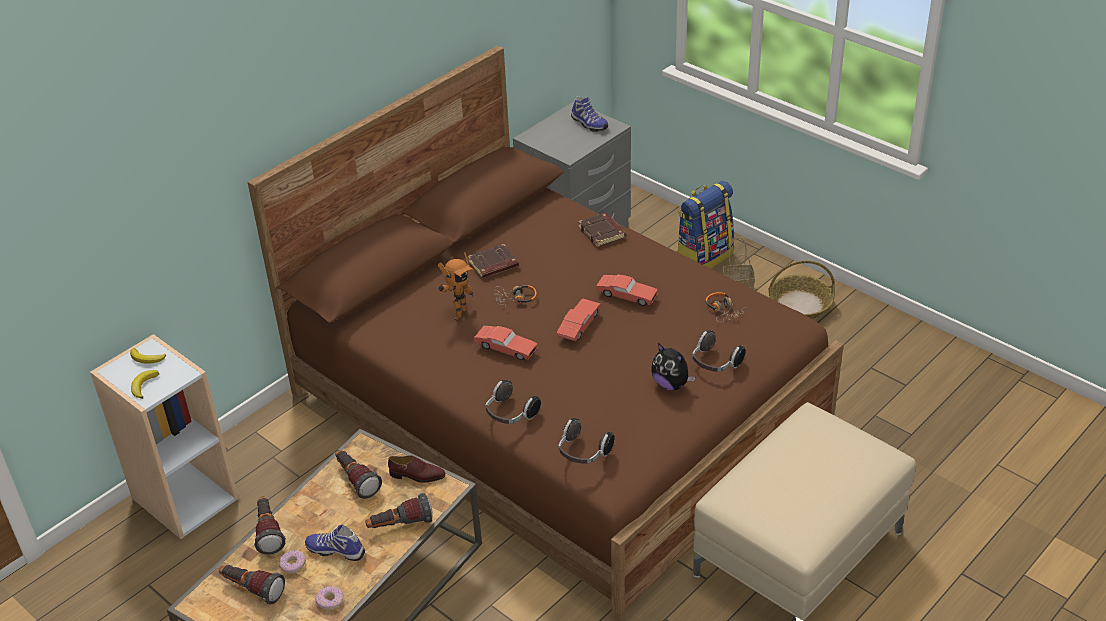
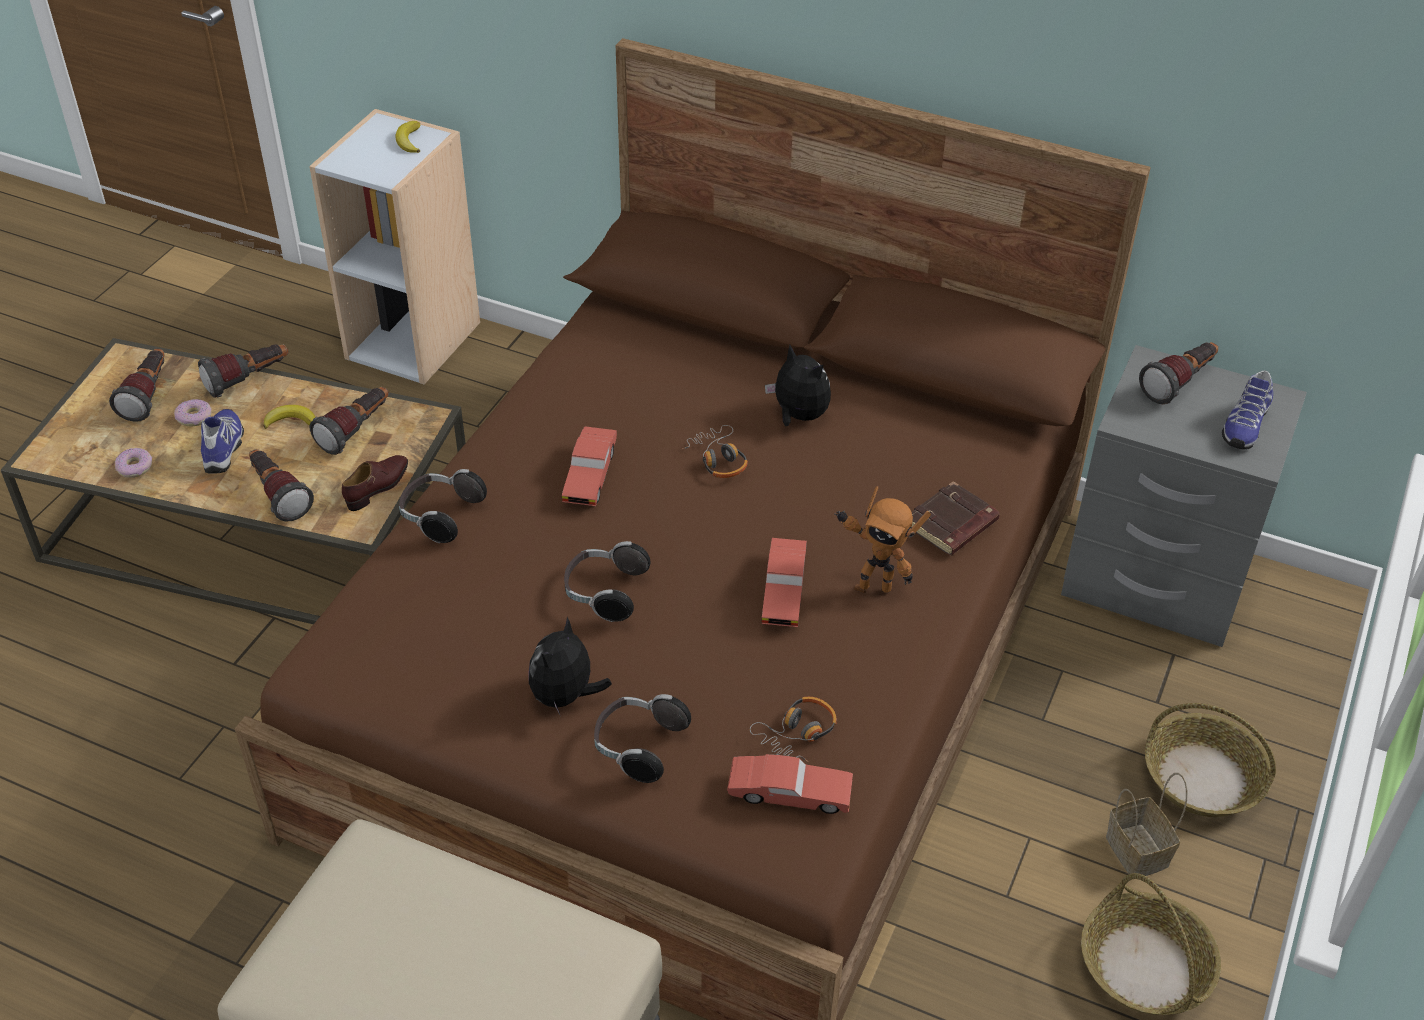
camera: 70 degrees right, 5 degrees up
(144, 385) = (357, 153): banana -> banana (291, 420)
(417, 475) = (378, 487): brown shoe -> brown shoe turned 135 degrees counterclockwise
(457, 314) = (659, 407): toy robot -> toy robot (872, 585)
(493, 265) = (798, 416): brown book -> plush toy
(549, 133) = (1179, 383): none -> flashlight
(579, 326) = (674, 547): red toy car -> red toy car (789, 794)
(583, 453) = (361, 614): headphones -> headphones (604, 593)
(703, 257) = (1203, 778): backpack -> basket

